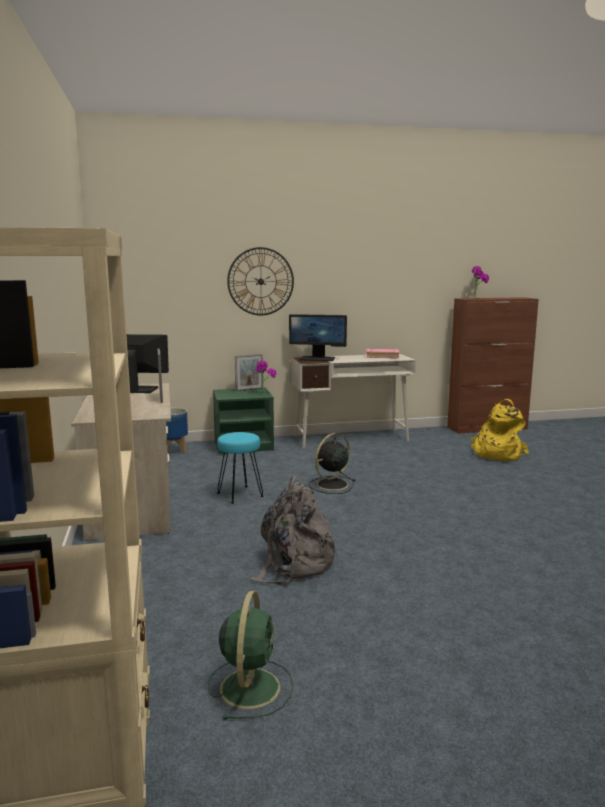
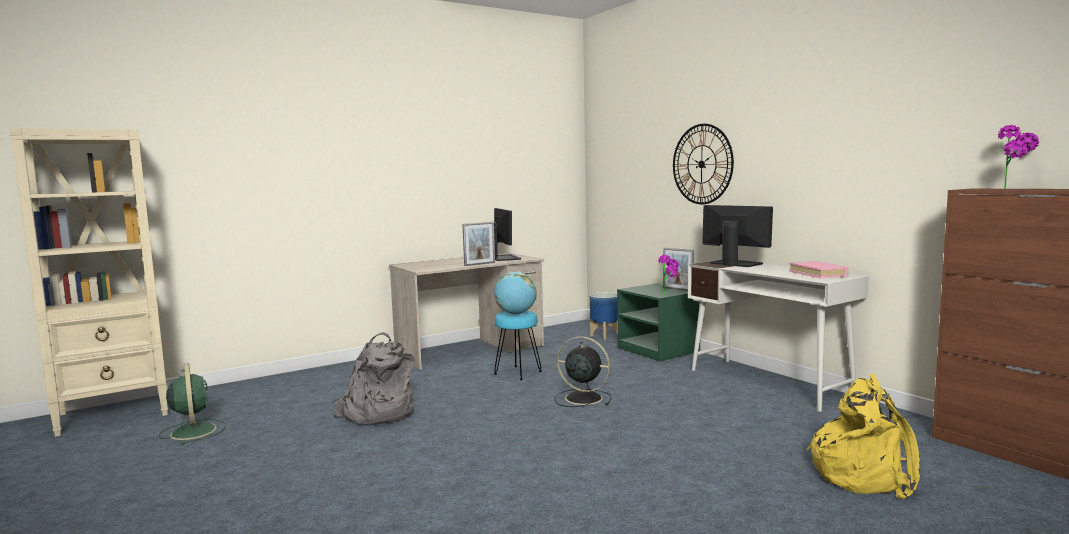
camera: 70 degrees right, 5 degrees down
(242, 436) = (516, 314): none -> globe
(250, 686) = (193, 431): green fan -> green fan turned 105 degrees counterclockwise
(317, 359) = (735, 263): monitor -> monitor turned 150 degrees clockwise

